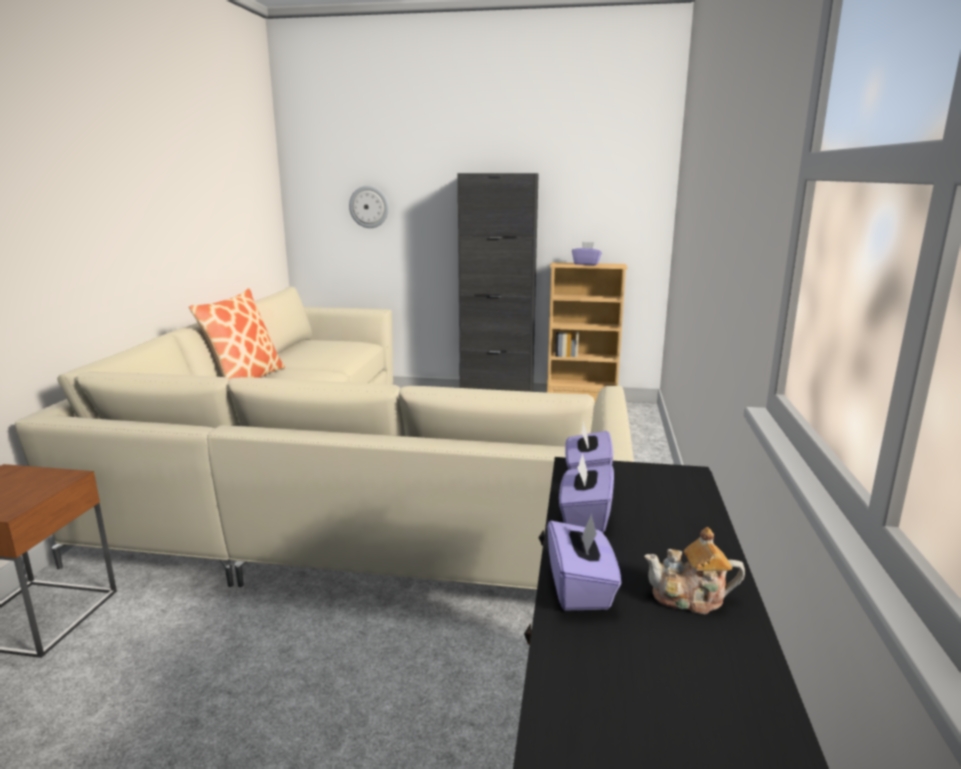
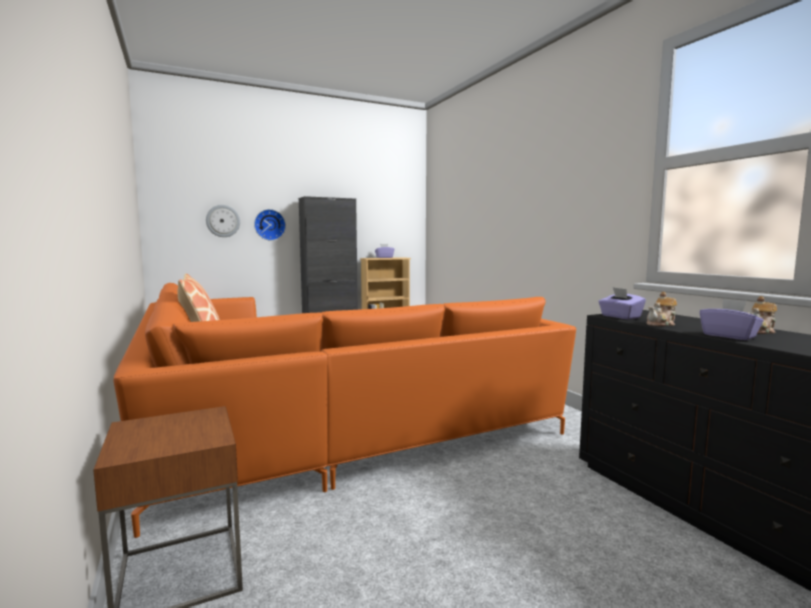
camera: 35 degrees left, 10 degrees down
(325, 492) = (299, 425): beige sofa -> orange sofa
(426, 211) = (269, 225): none -> wall clock
(585, 516) = (661, 324): purple tissue box -> teapot

